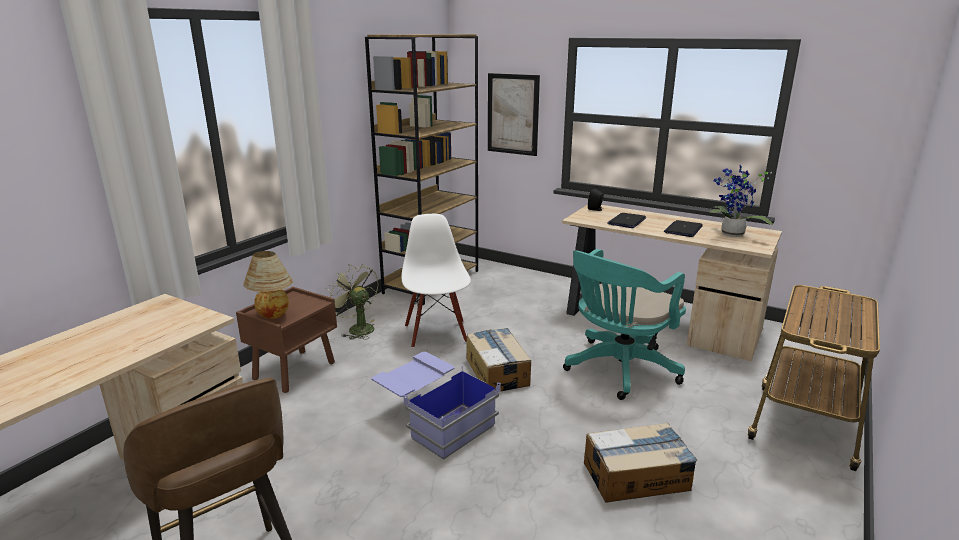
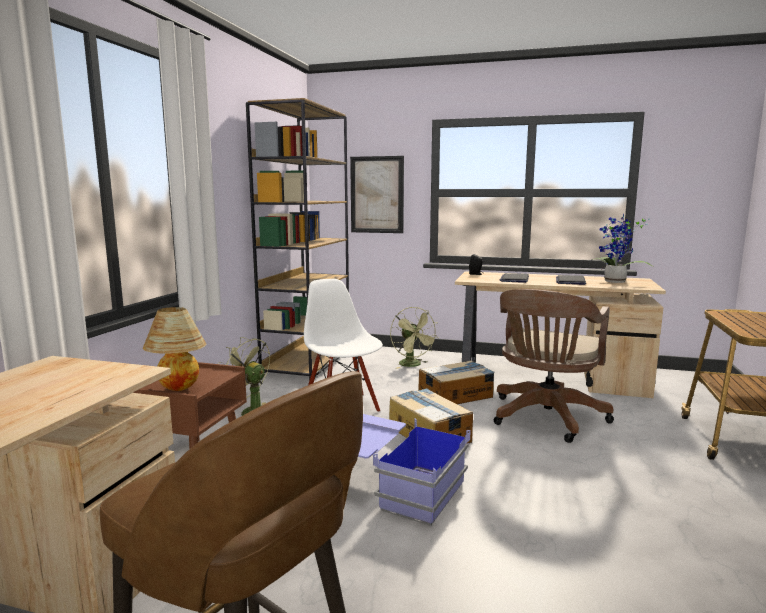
camera: 15 degrees left, 10 degrees down
(530, 292) = (413, 365): none -> green fan
(618, 370) = (545, 418): turquoise office chair -> brown office chair
(637, 476) = (641, 508): cardboard box -> cardboard box (456, 395)

